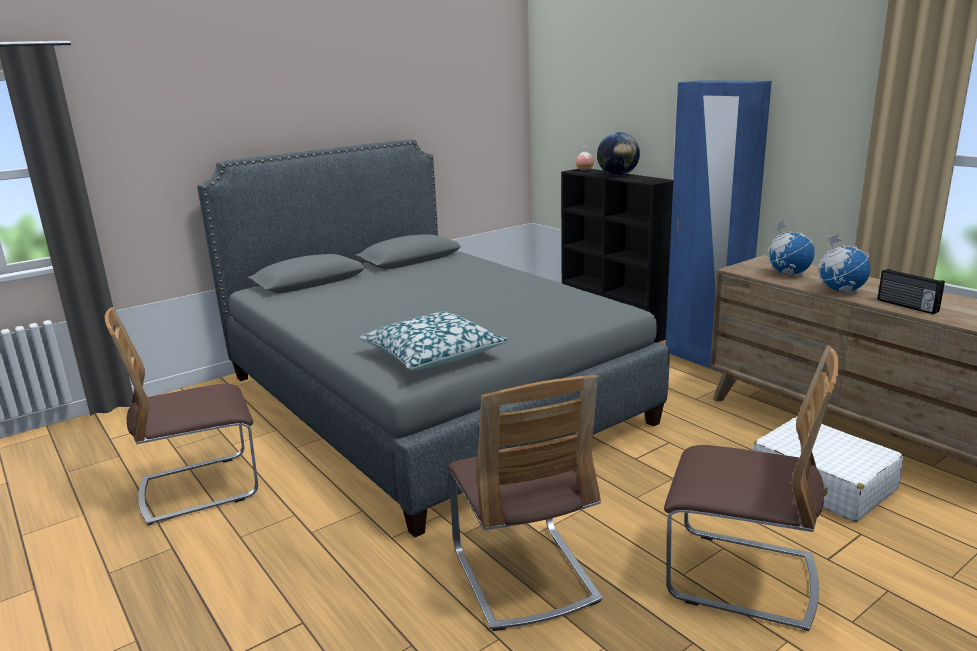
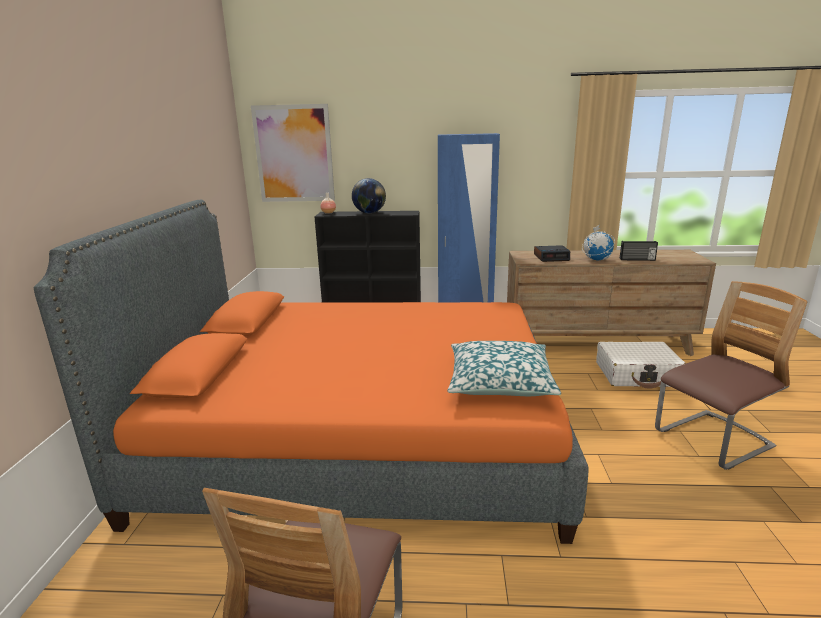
camera: 50 degrees left, 0 degrees up
(427, 398) = (358, 441): grey bed -> orange bed
(524, 574) = (661, 514): chair -> none
(568, 98) = (294, 154): none -> picture
(788, 273) = (551, 257): globe -> alarm clock

